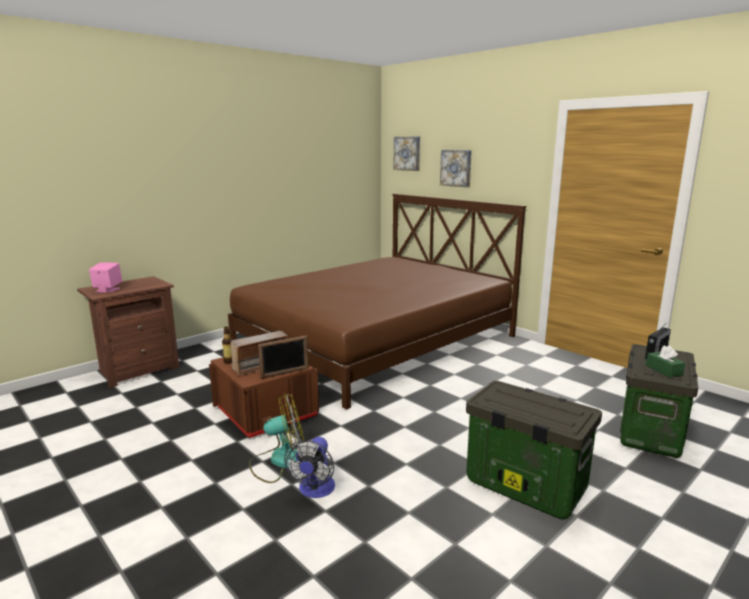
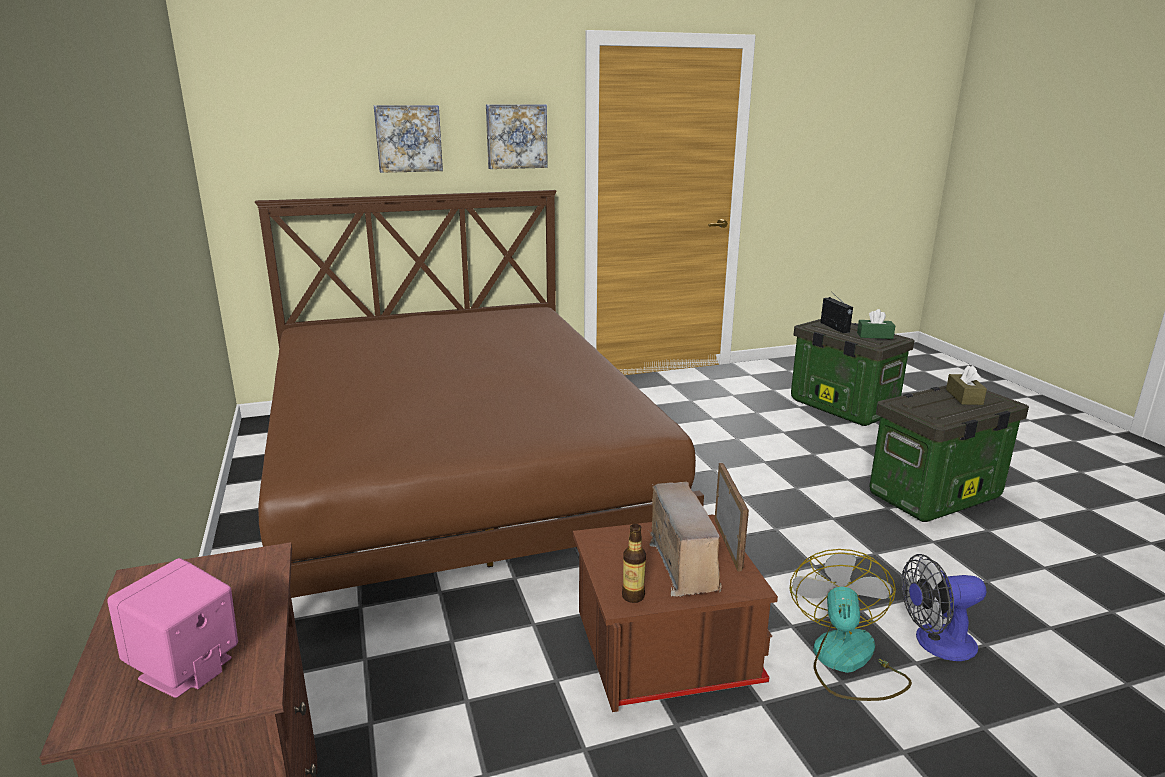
camera: 65 degrees left, 5 degrees up
(315, 490) = (935, 643): fan -> fan turned 135 degrees clockwise
(407, 153) = (276, 114): picture -> picture (516, 136)
(550, 408) = (964, 397): none -> brown tissue box

